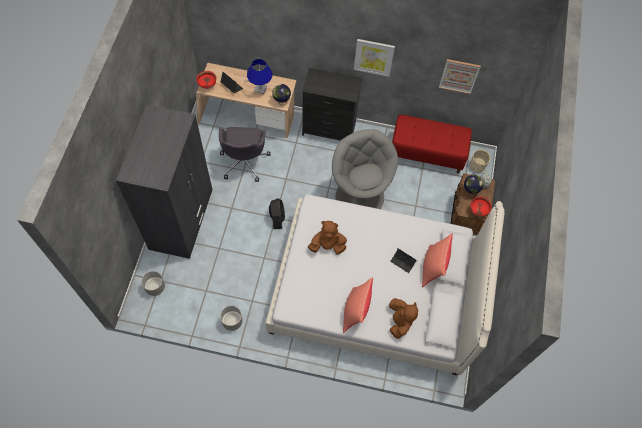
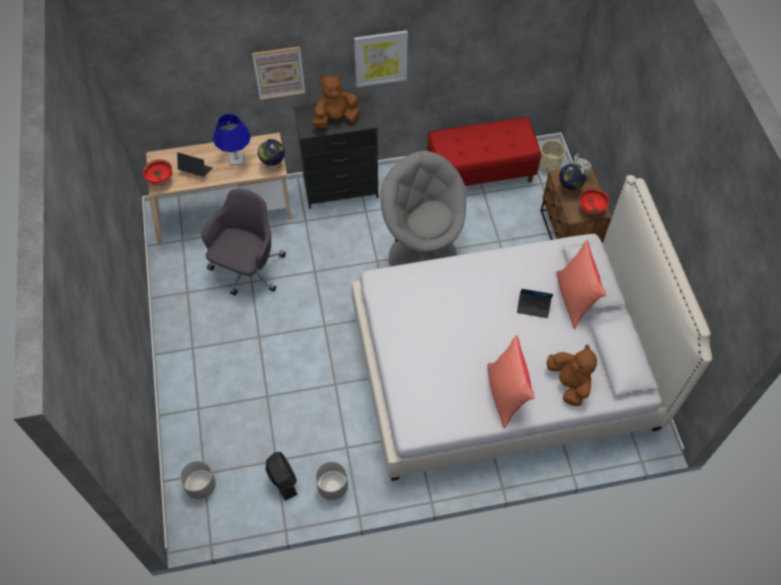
camera: 20 degrees left, 5 degrees down
(182, 220) = (196, 379): grey wardrobe -> none
(244, 161) = (247, 270): grey office chair -> grey office chair turned 135 degrees counterclockwise
(277, 217) = (326, 324): black fan -> black fan (282, 479)
(327, 246) = (426, 325): brown plush toy -> brown plush toy (335, 119)
(459, 76) = (499, 45): picture -> picture (279, 72)

